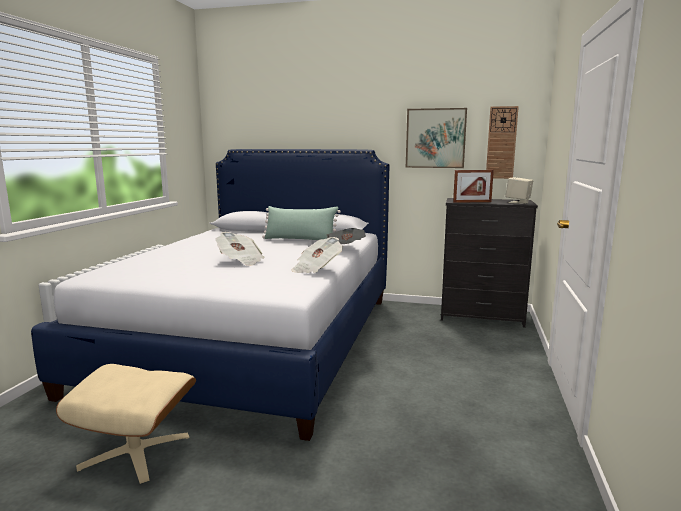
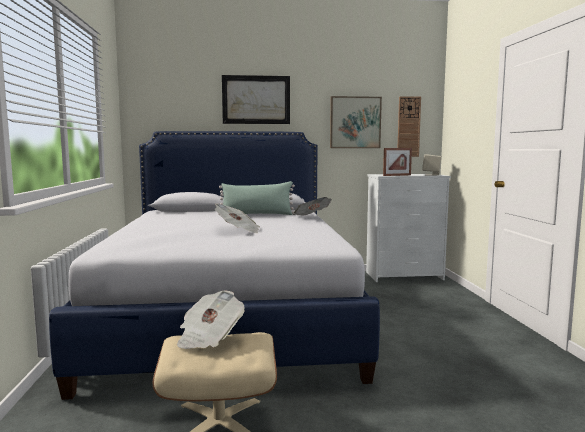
camera: 20 degrees left, 5 degrees down
(316, 269) = (321, 231): newspaper -> newspaper (209, 337)
(327, 115) = (256, 100): none -> picture
(482, 317) = (405, 276): black dresser -> white dresser

